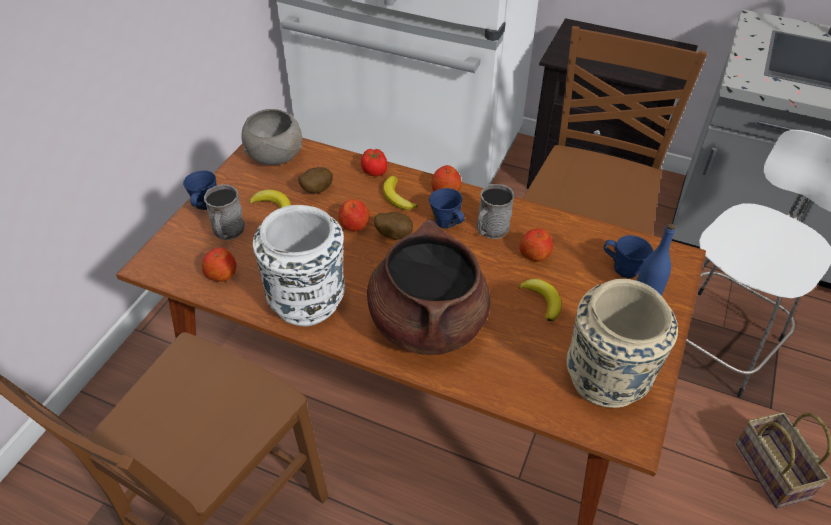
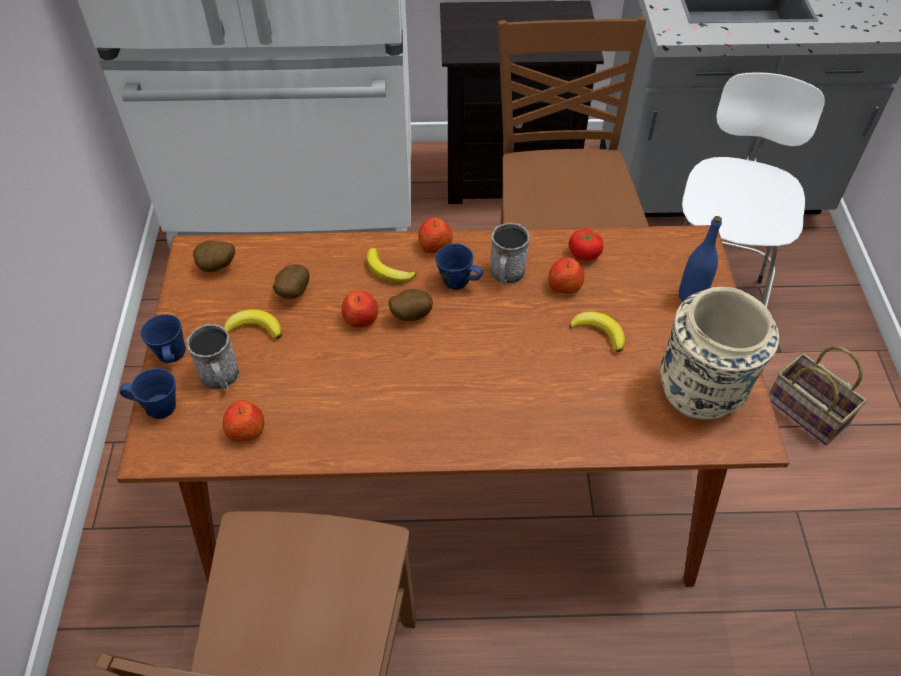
camera: 25 degrees left, 5 degrees up
(274, 156) = (217, 268): grey bowl -> potato
(308, 301) = (364, 424): white vase -> none
(374, 171) = (345, 248): tomato -> tomato (584, 254)
(427, 322) = (502, 399): brown cooking pot -> none
(624, 268) = (655, 270): blue mug -> blue mug (159, 406)

